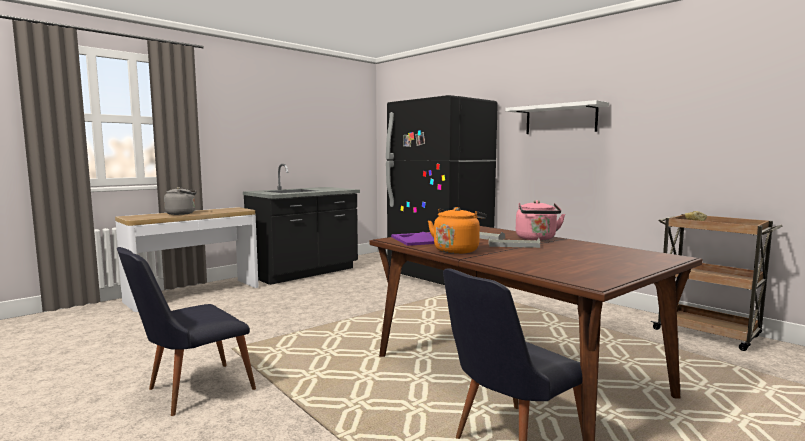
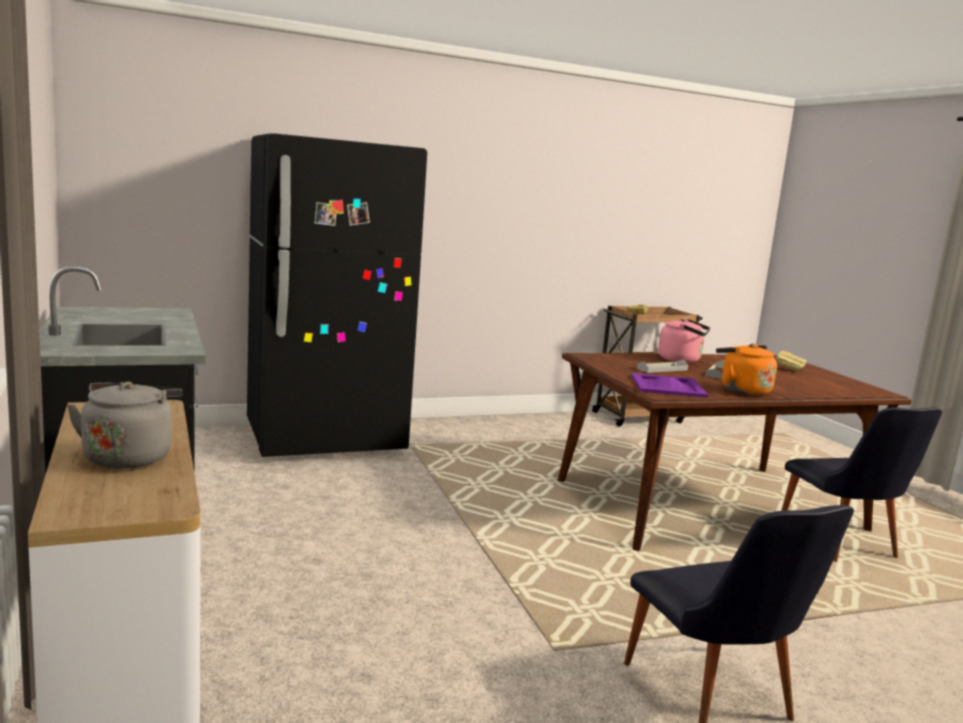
camera: 70 degrees left, 5 degrees up
(560, 119) = (485, 191): white shelf -> none
(606, 259) = (789, 370): none -> bread

